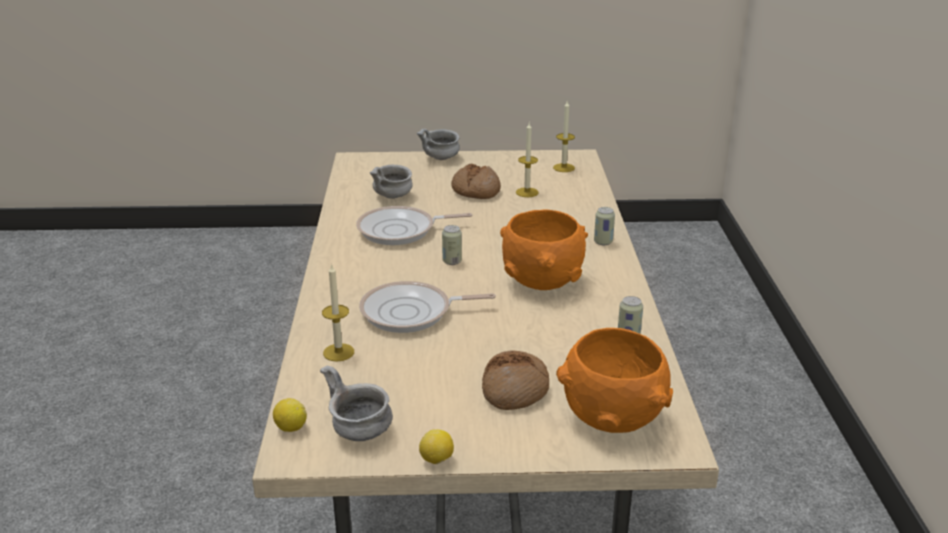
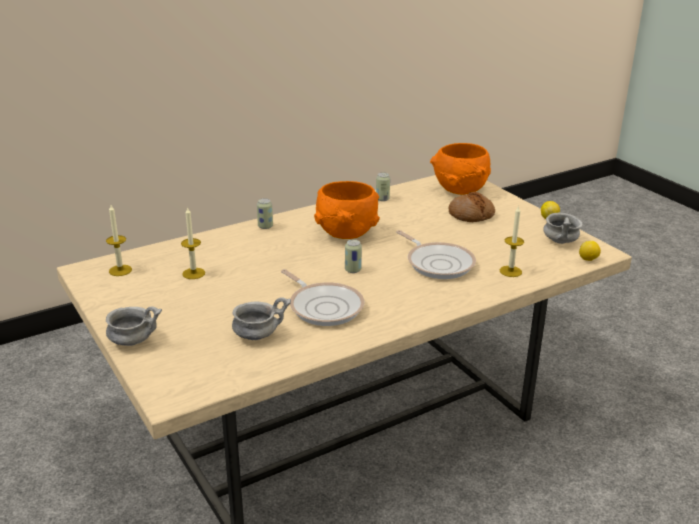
camera: 120 degrees left, 0 degrees up
(475, 191) = (209, 297): bread -> none

